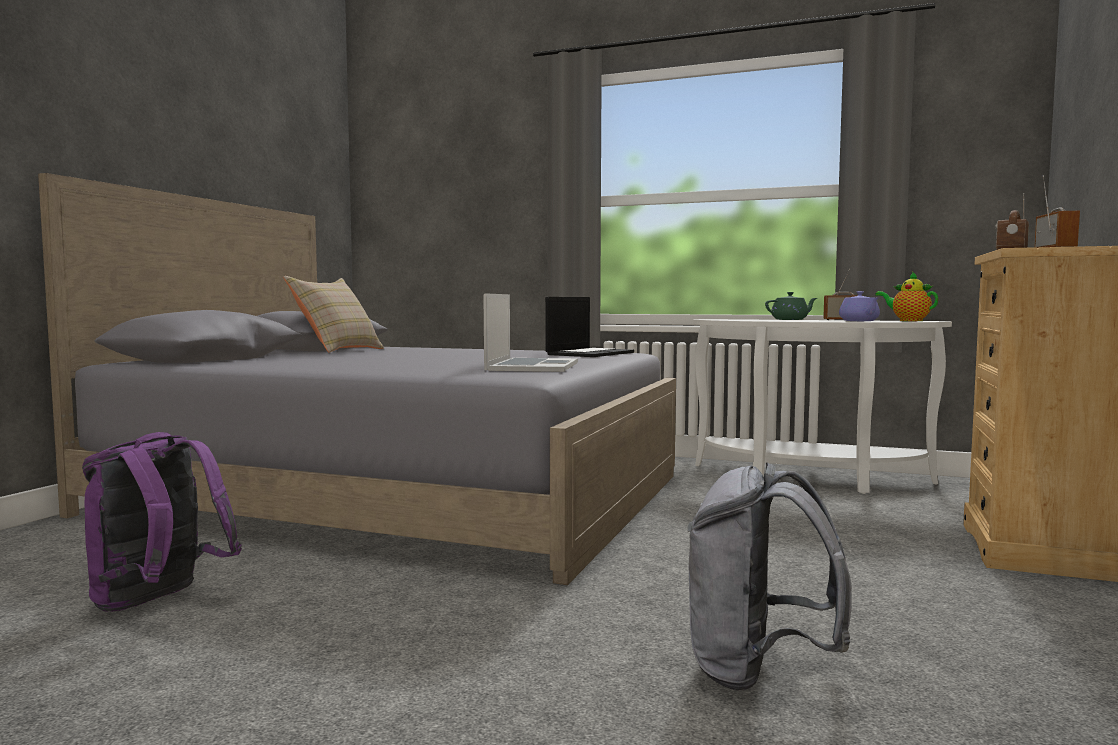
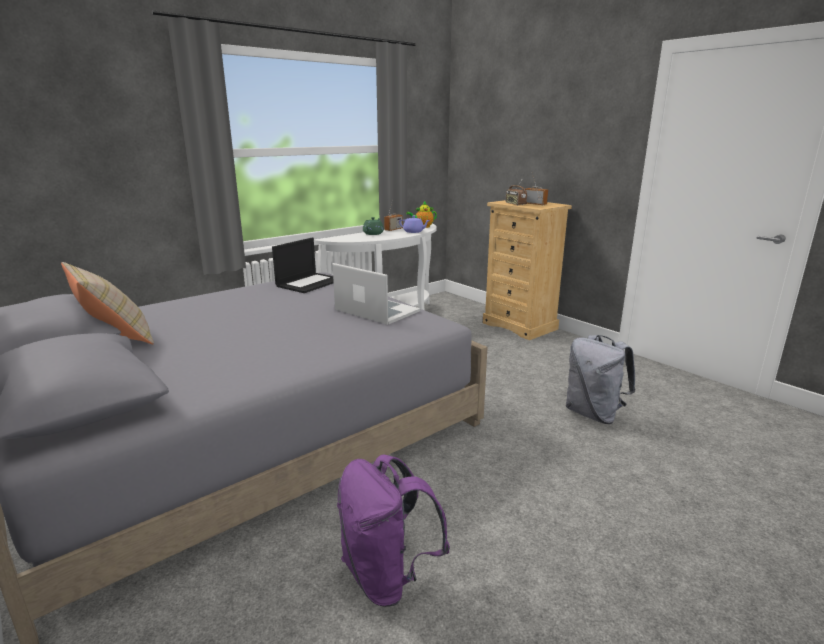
camera: 60 degrees left, 15 degrees up
(590, 353) = (309, 283): laptop -> laptop turned 60 degrees clockwise

